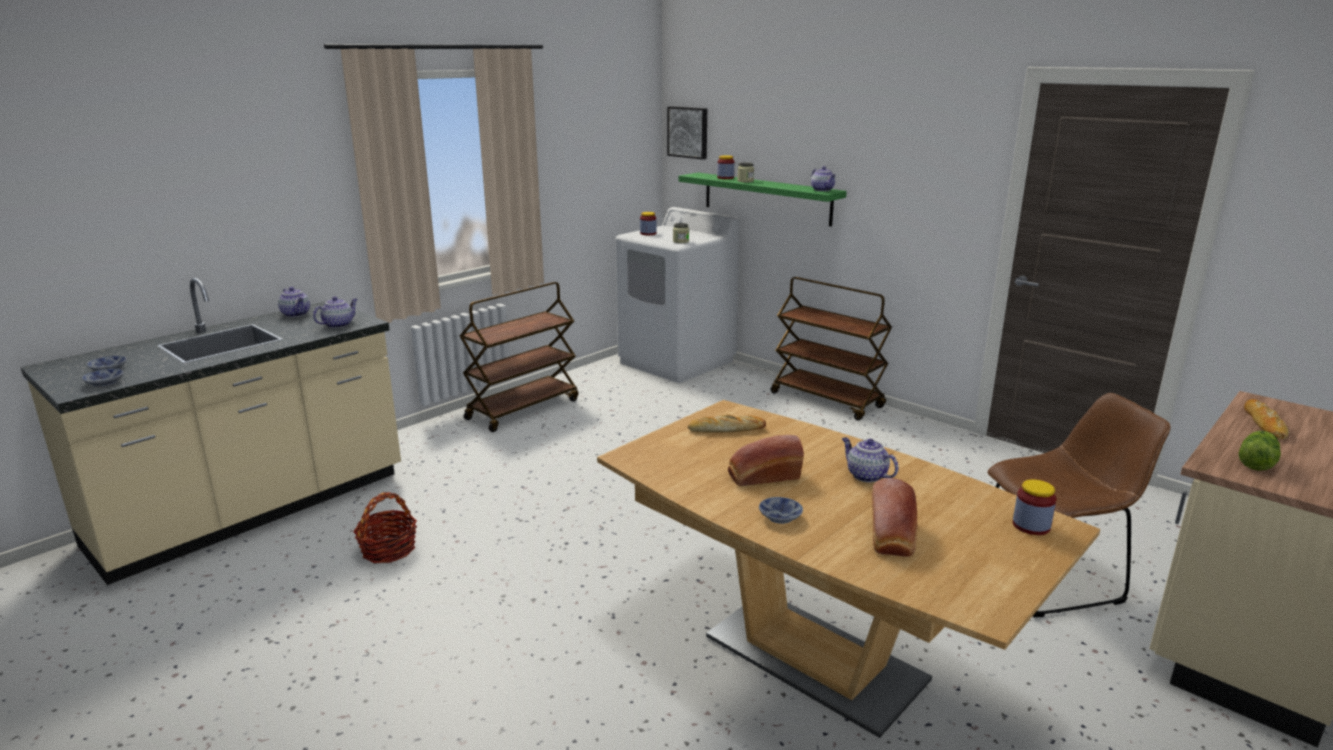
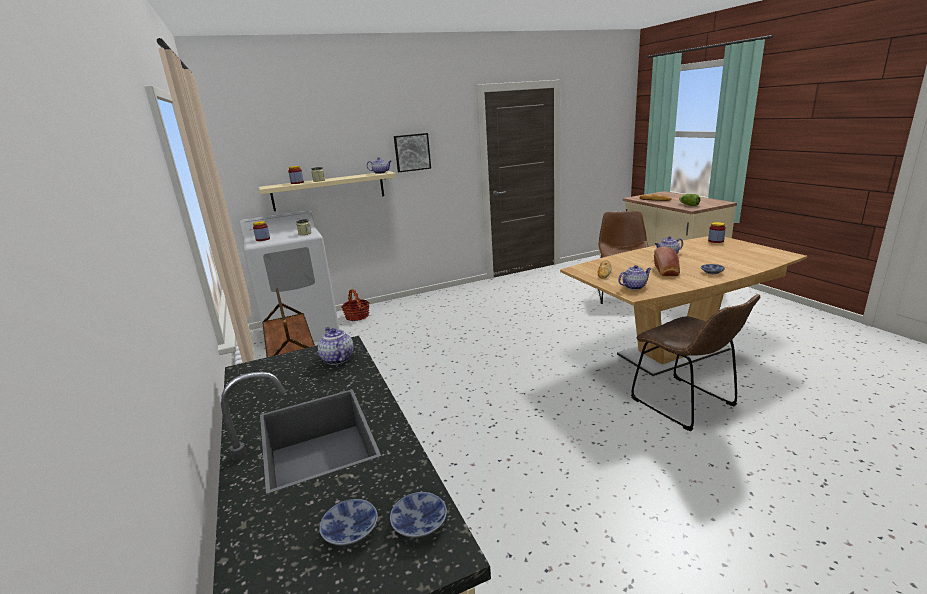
camera: 65 degrees left, 0 degrees up
(296, 314) = (259, 385): teapot -> teapot (634, 286)
(388, 549) = (503, 500): basket -> basket (357, 316)
(629, 677) = (686, 405): none -> brown chair
(688, 132) = (239, 156): picture -> picture (412, 152)
(766, 198) = (329, 191): green shelf -> beige shelf
(827, 400) = (418, 300): brown cart -> none
(891, 536) = (728, 258): bread -> none

